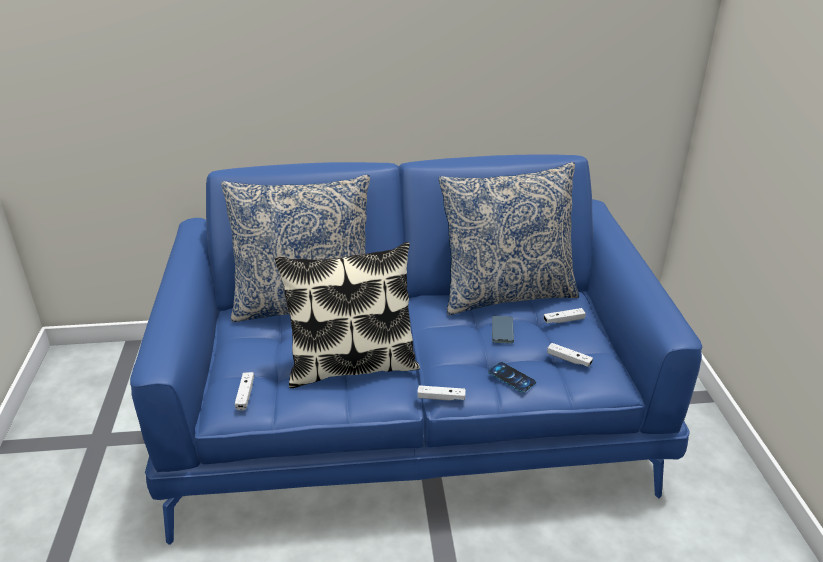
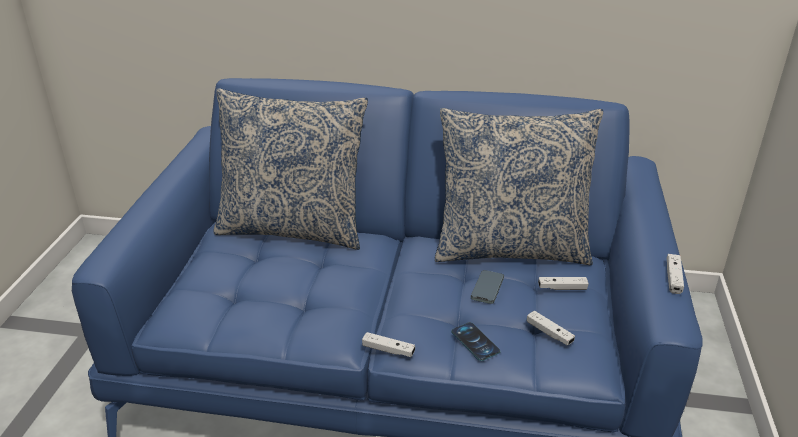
camera: 15 degrees right, 0 degrees up
(245, 395) = (192, 310): white game controller -> white game controller (673, 278)
(352, 365) = (312, 298): pillow -> none

